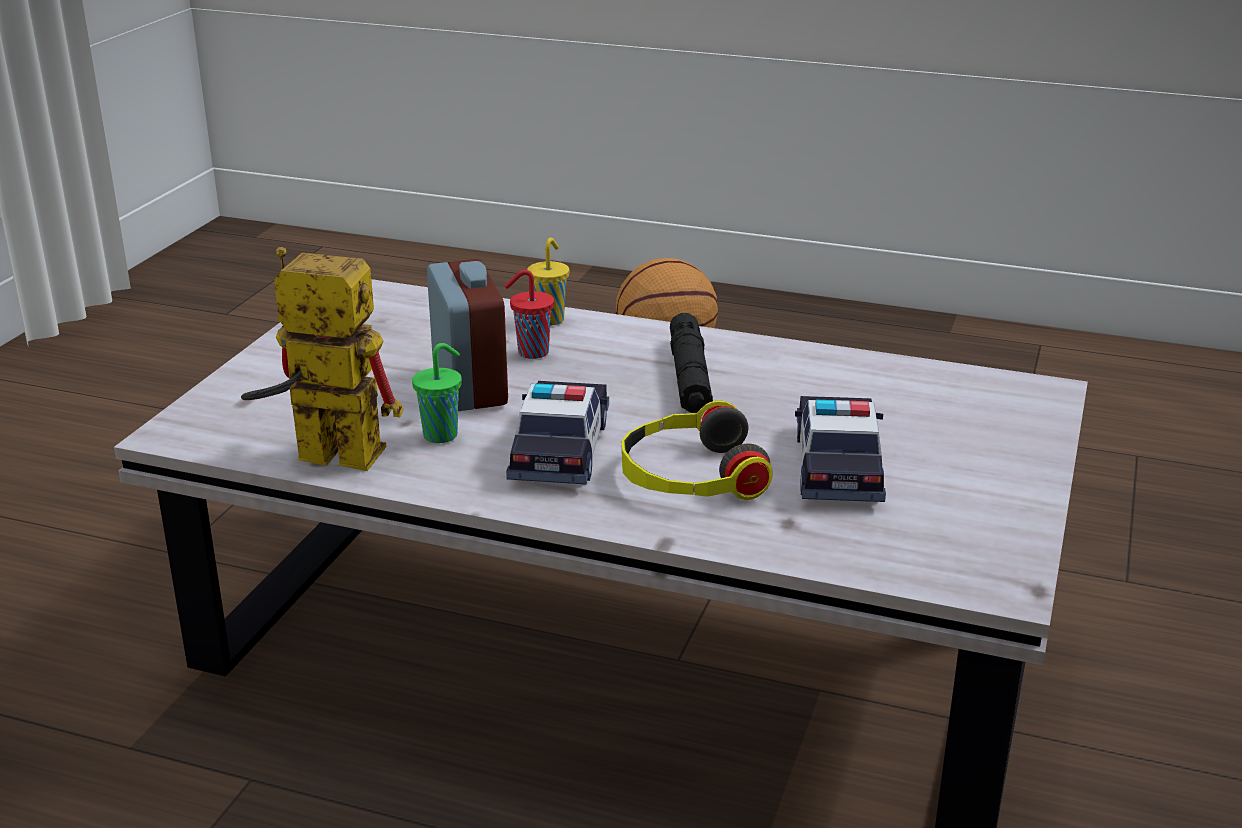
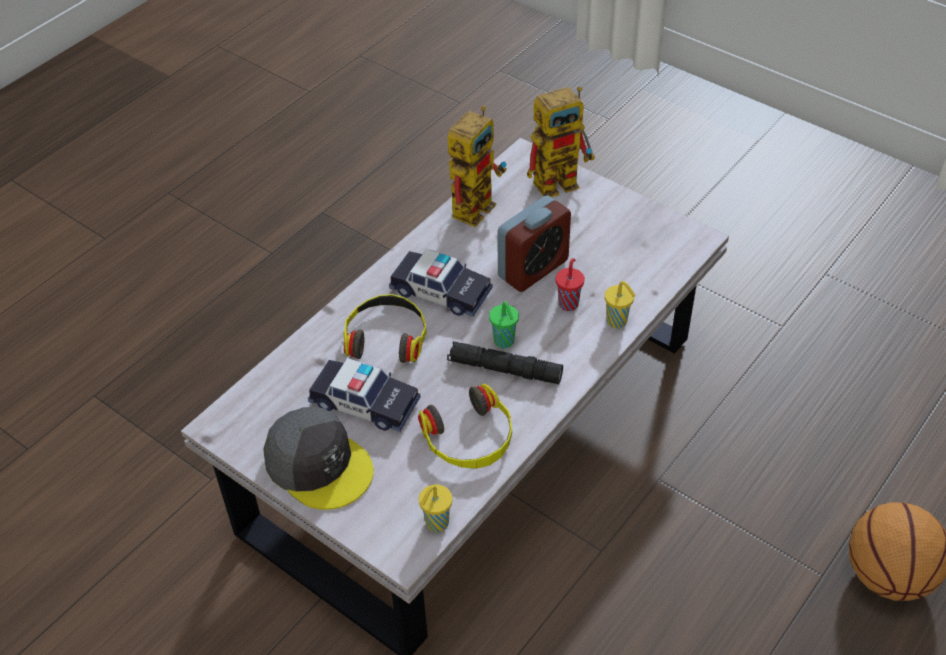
camera: 110 degrees right, 20 degrees up
(238, 392) = (562, 180): none -> toy robot
(442, 435) = (478, 249): green cup -> green cup (504, 342)
(469, 386) = (533, 269): alarm clock -> alarm clock turned 45 degrees counterclockwise
(829, 380) = (469, 438): none -> headphones
(980, 477) = (319, 464): none -> grey cap
(981, 379) = (436, 524): none -> yellow cup

